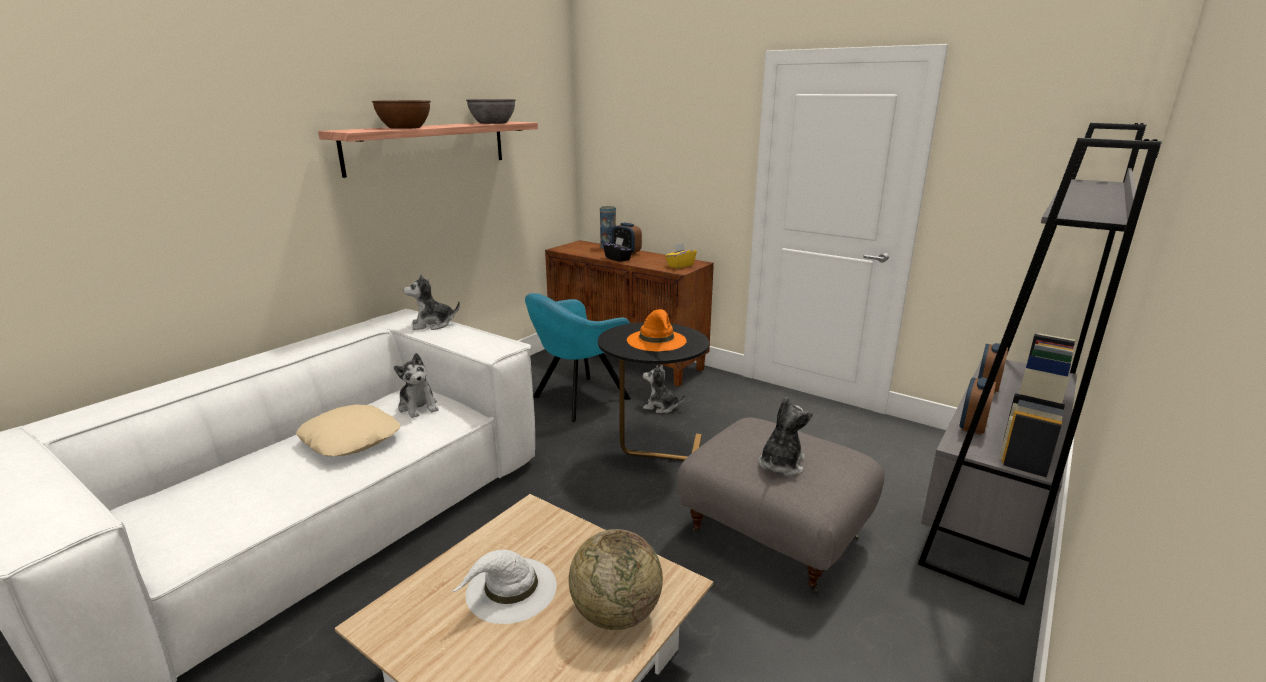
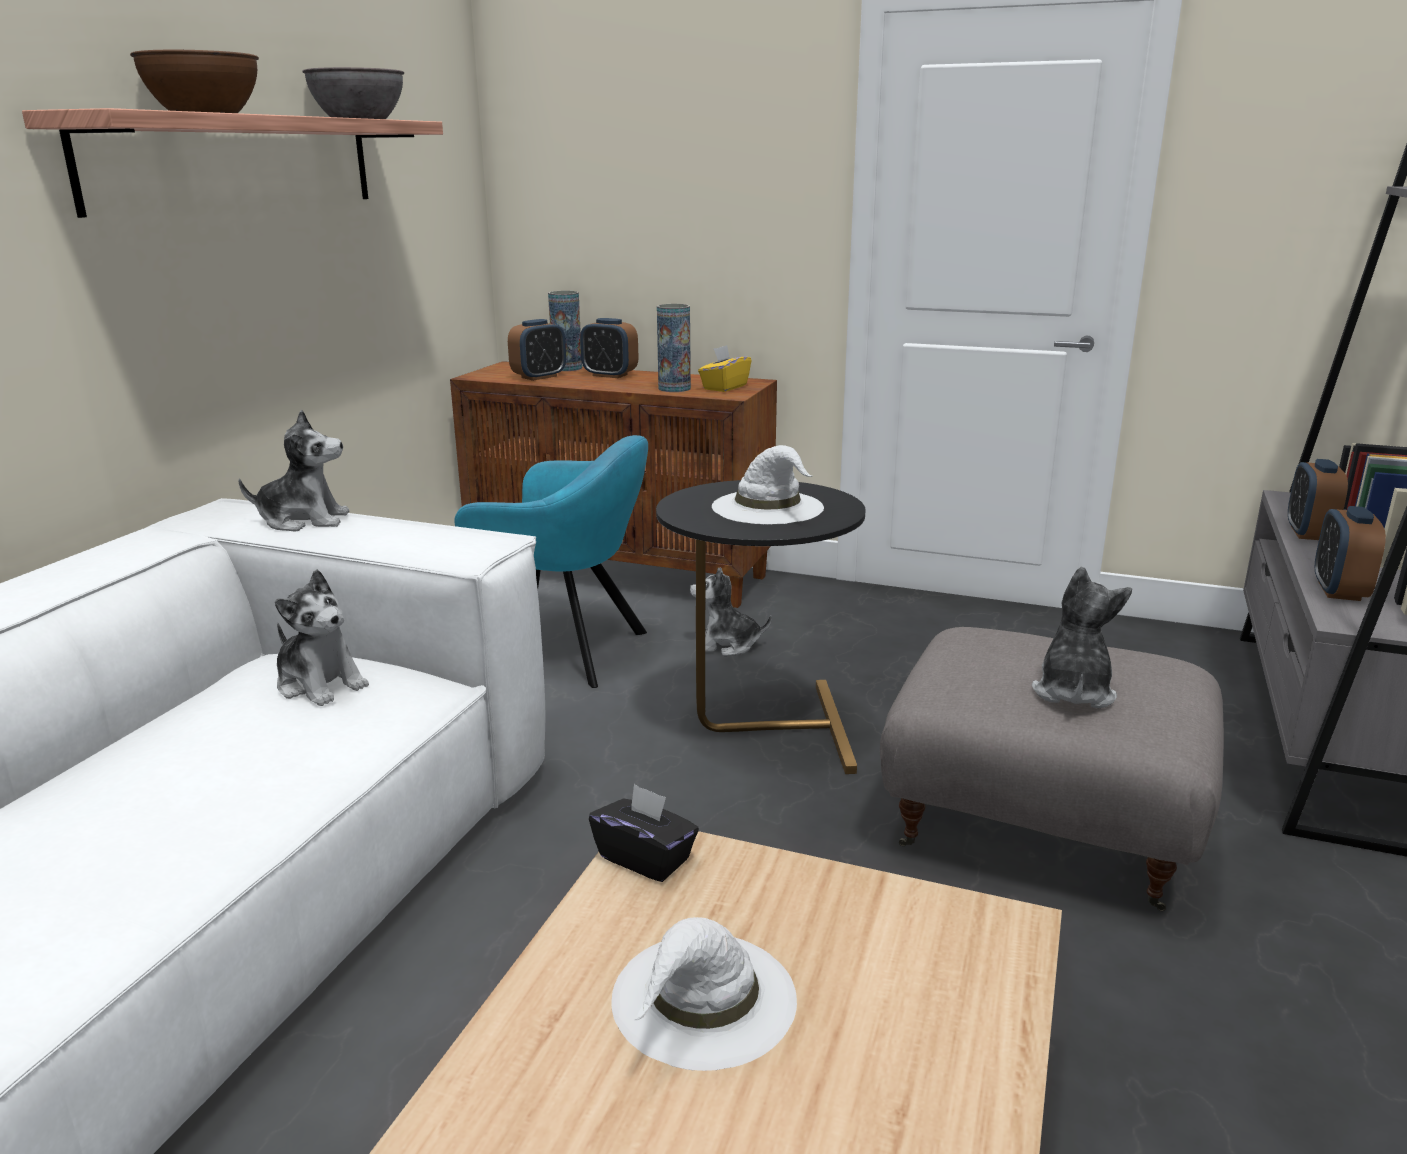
camera: 15 degrees left, 0 degrees up
(351, 439) = (207, 763): beige pillow -> none
(432, 324) = (304, 520): plush toy -> plush toy turned 150 degrees counterclockwise
(578, 399) = (567, 650): turquoise armchair -> turquoise armchair turned 105 degrees counterclockwise
(589, 251) = (539, 377): none -> alarm clock
(616, 614) = (932, 1002): globe -> none
(618, 259) = (603, 384): black tissue box -> black tissue box (645, 858)
(653, 264) = (674, 388): none -> vase
(657, 340) = (769, 507): orange hat -> white hat

